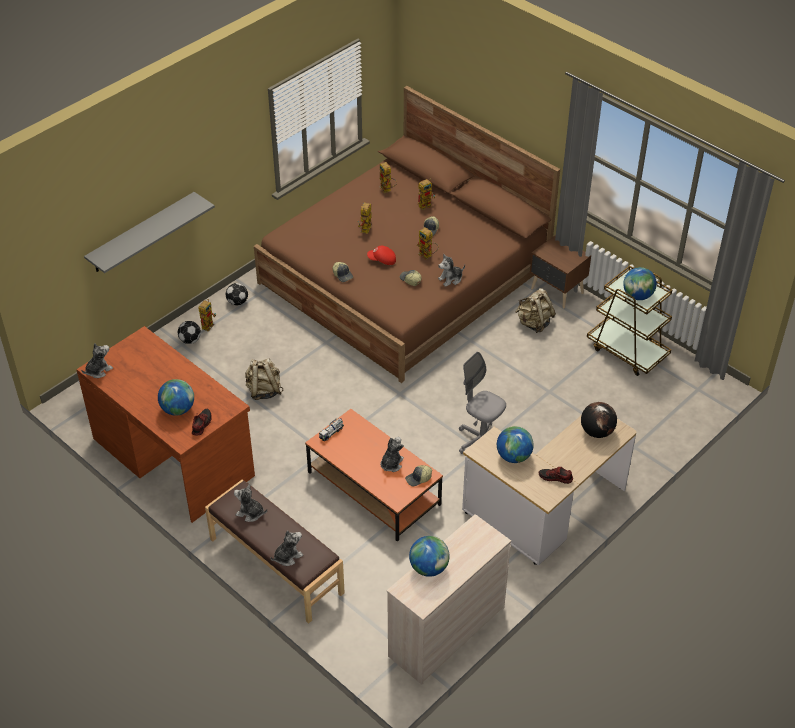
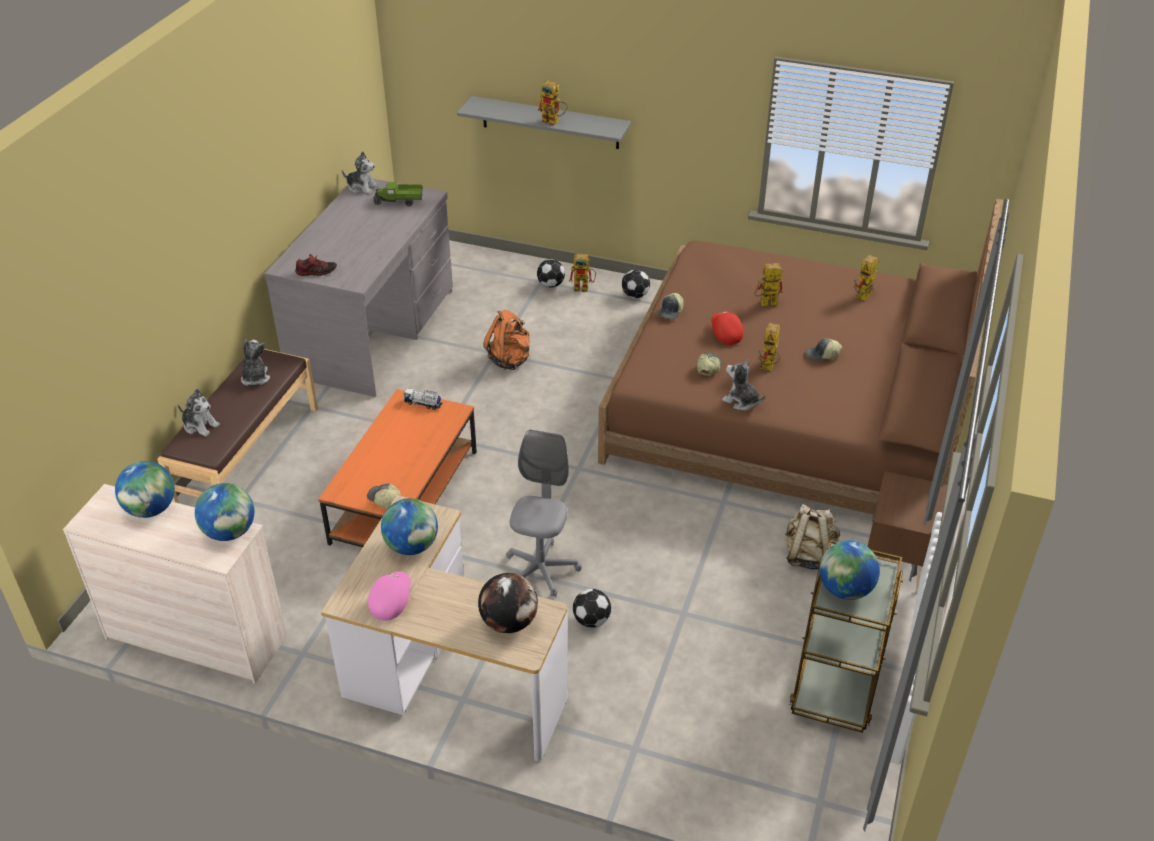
camera: 65 degrees right, 5 degrees down
(137, 355) = (399, 201): none -> toy truck
(173, 456) = (374, 332): brown desk -> grey desk
(178, 409) = (331, 250): globe -> globe (230, 532)
(264, 390) = (510, 360): beige backpack -> orange backpack
(391, 464) = (398, 468): plush toy -> none
(426, 204) = (869, 337): toy robot -> toy robot (554, 122)
(534, 432) = (592, 621): none -> football
(555, 478) = (390, 601): shoe -> pink cap

